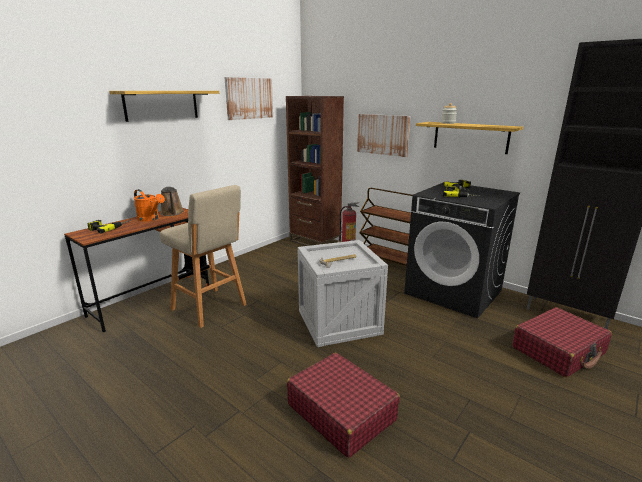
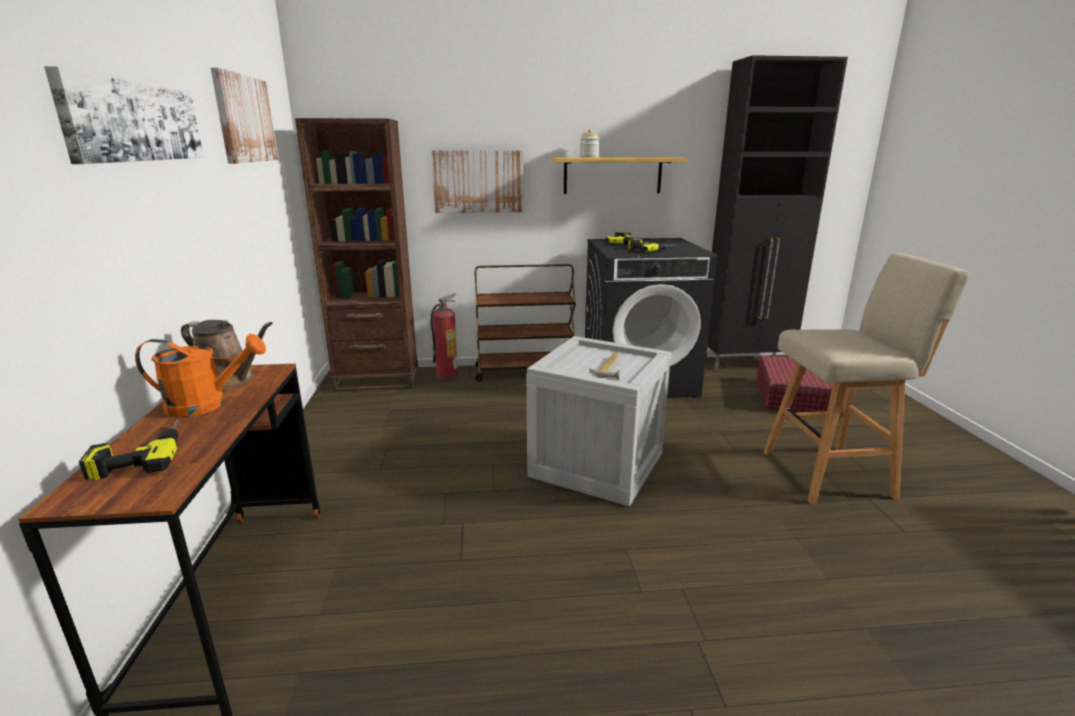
camera: 45 degrees left, 0 degrees up
(162, 105) = (134, 121): shelf -> picture
(210, 308) = (388, 544): beige stool -> beige stool (831, 474)
(341, 412) = (776, 557): red suitcase -> none

